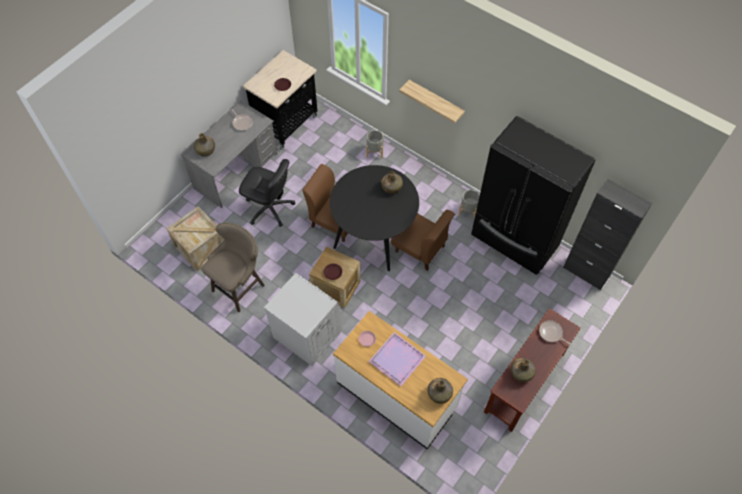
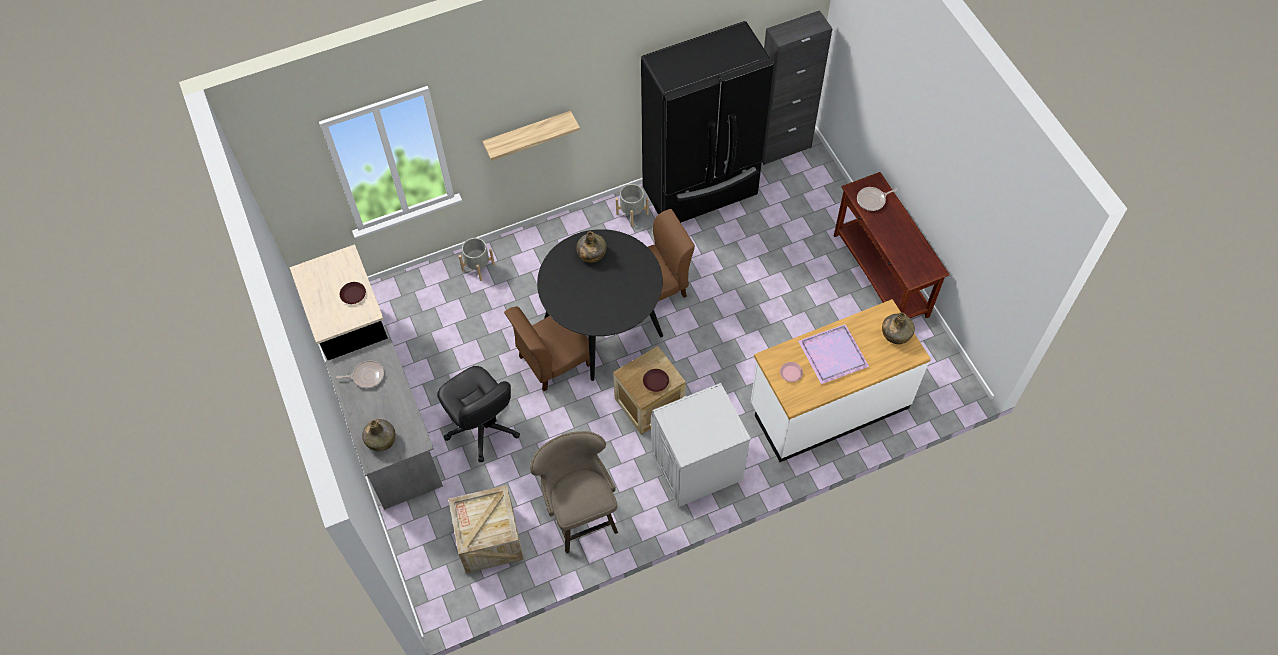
camera: 60 degrees left, 0 degrees up
(269, 208) = (482, 427): black office chair -> black office chair turned 90 degrees clockwise
(521, 373) = (903, 251): green bottle -> none

